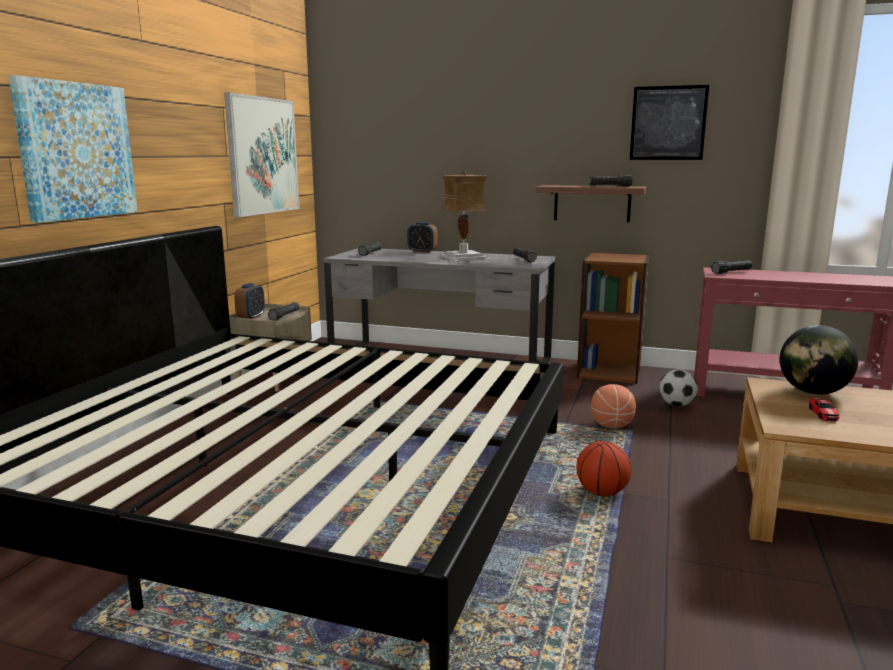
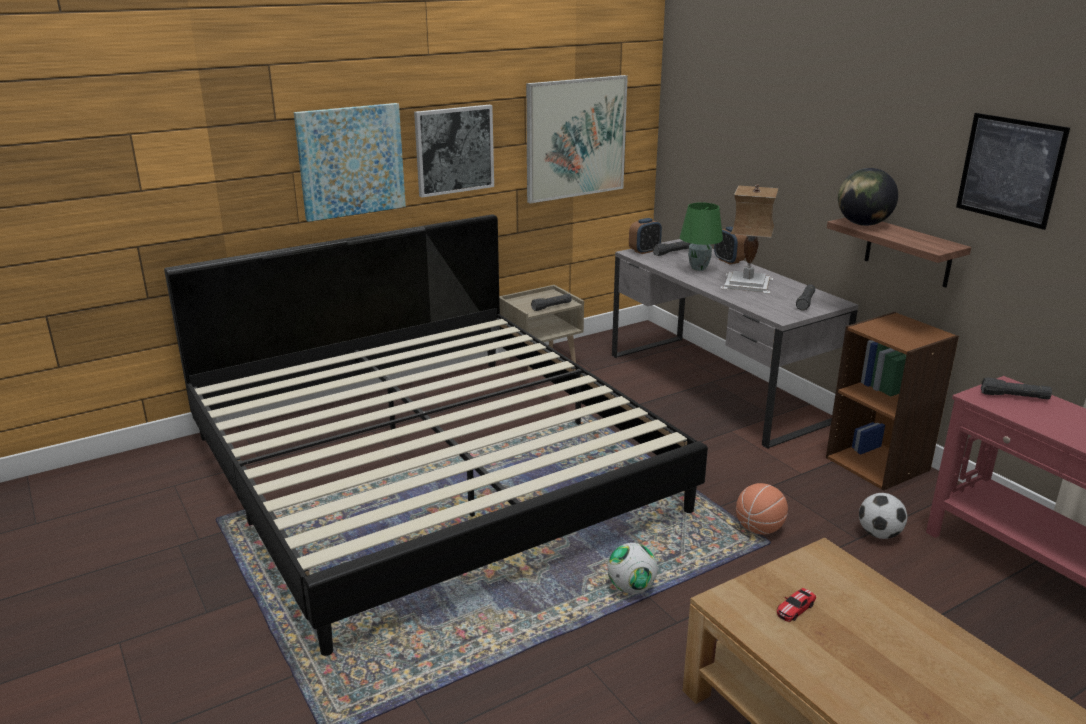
camera: 40 degrees right, 10 degrees up
(173, 153) = (454, 150): none -> picture
(251, 317) = (524, 301): alarm clock -> alarm clock (644, 251)
(411, 257) = (699, 268): none -> green table lamp
(601, 493) = (631, 588): basketball -> football
(610, 186) = (918, 238): black flashlight -> none
(813, 392) = (849, 584): globe -> globe (863, 224)

